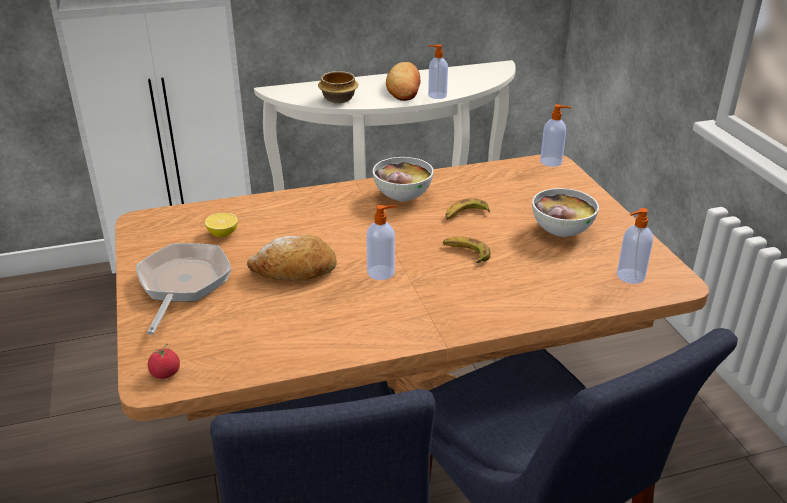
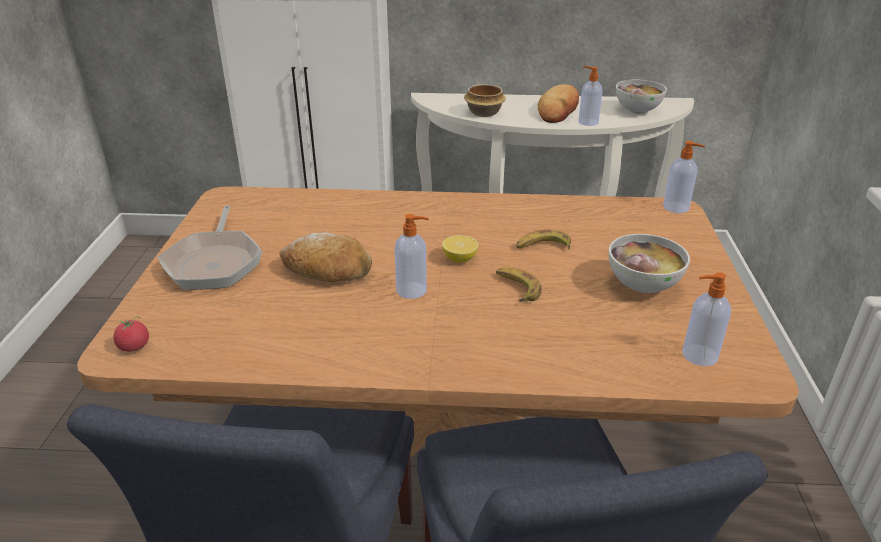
camera: 20 degrees right, 0 degrees up
(182, 284) = (215, 262): frying pan -> frying pan turned 150 degrees clockwise
(223, 234) = (286, 221): lemon -> lemon (460, 259)
(403, 196) = (487, 216): bowl -> bowl (637, 111)

